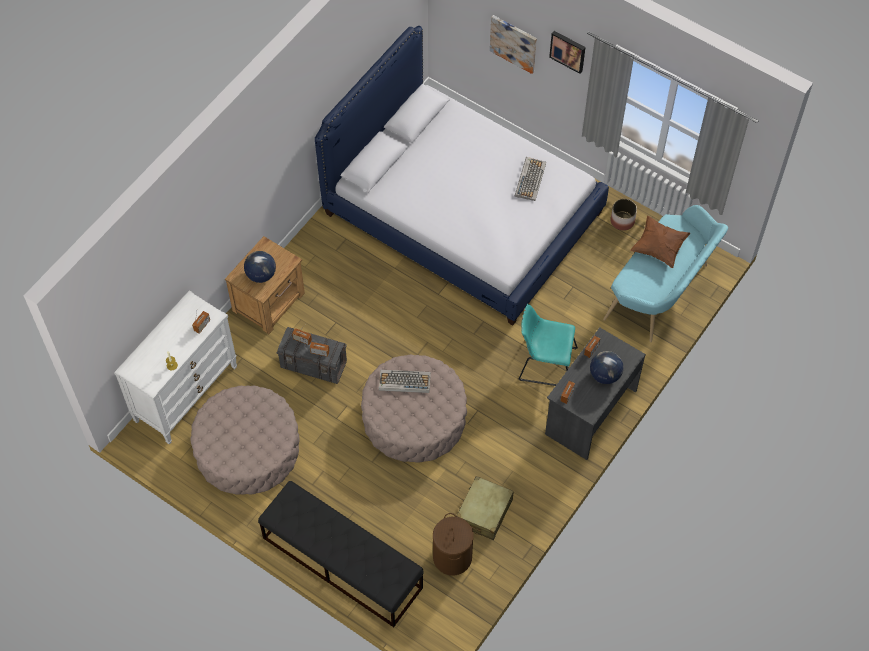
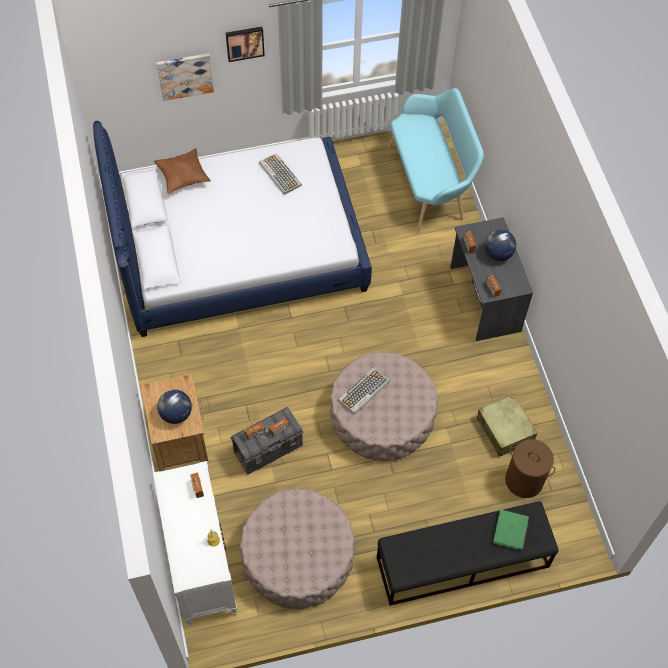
camera: 50 degrees left, 0 degrees up
(376, 564) = (510, 531): none -> green book
(544, 363) = (417, 296): turquoise chair -> none
(622, 220) = (348, 160): planter -> none
(658, 247) = (416, 146): brown pillow -> brown pillow (183, 177)

